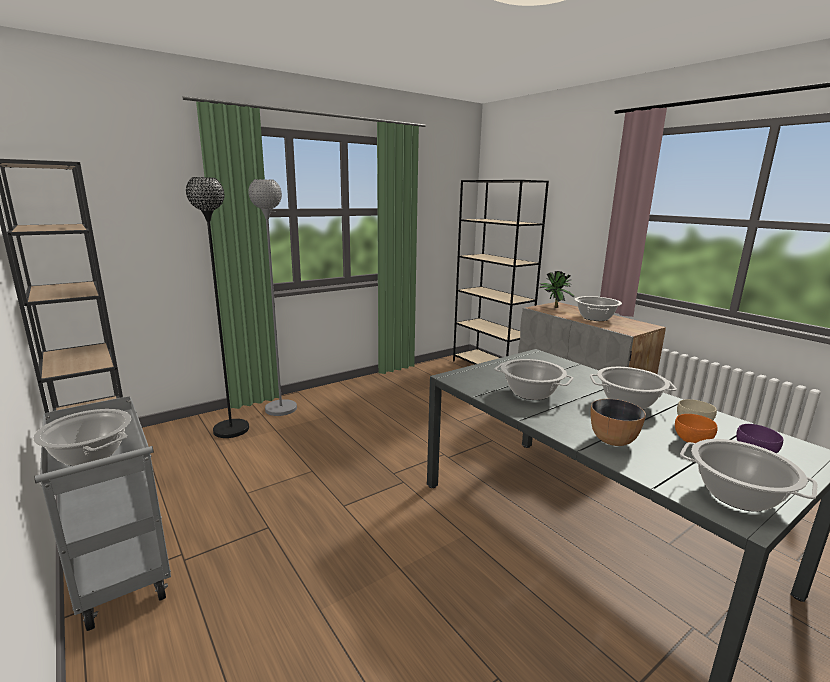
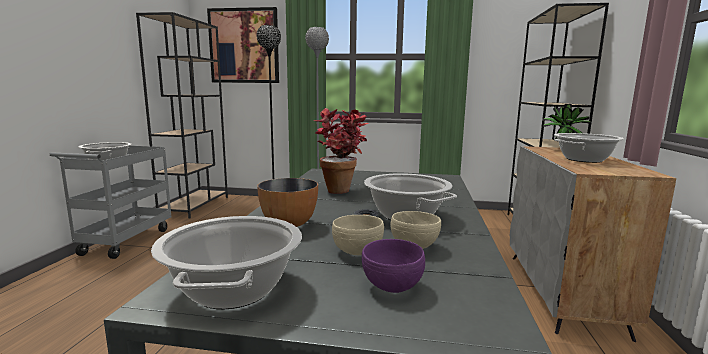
camera: 45 degrees right, 5 degrees down
(121, 197) = (244, 46): none -> picture
(530, 393) = (342, 189): cooking pot -> potted plant
(693, 442) = (357, 252): orange bowl -> beige bowl

